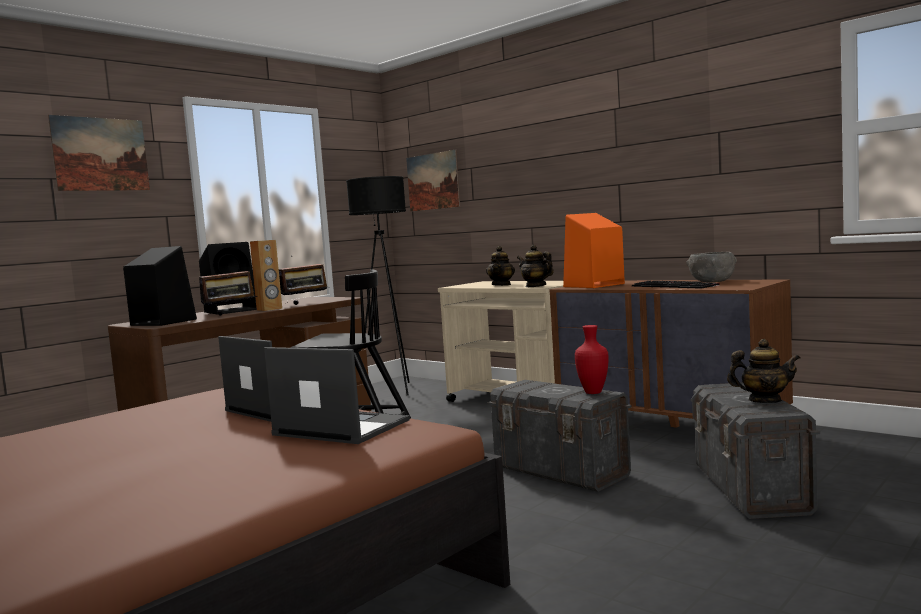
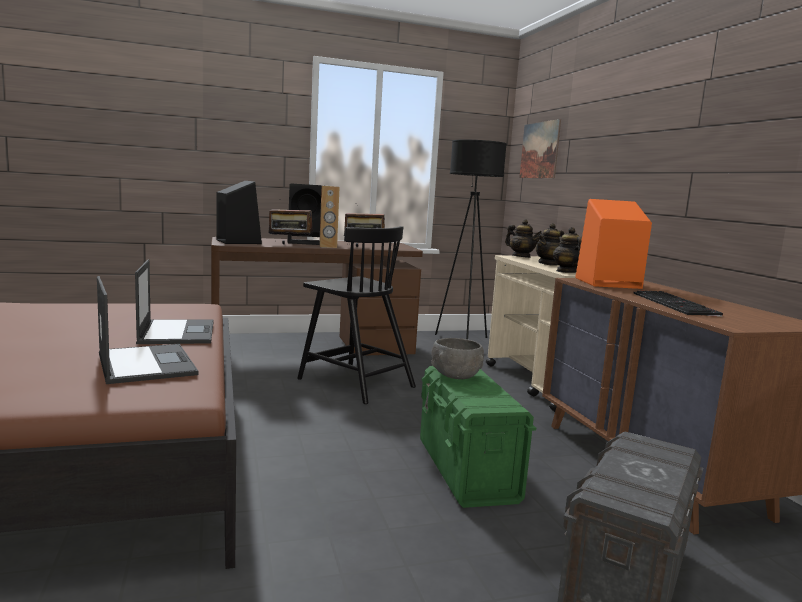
camera: 30 degrees right, 5 degrees up
(100, 154) = (236, 101): picture -> none
(561, 471) = (466, 470): grey storage box -> green storage box
(594, 392) = (499, 401): red vase -> none
(712, 281) = (737, 309): grey bowl -> grey bowl (455, 376)
(764, 401) = (653, 482): teapot -> teapot (521, 257)

